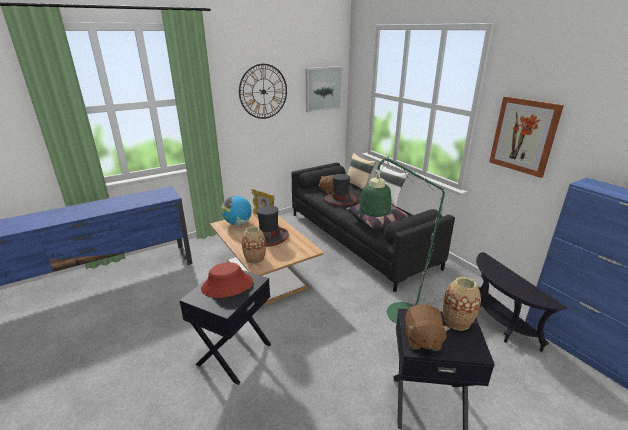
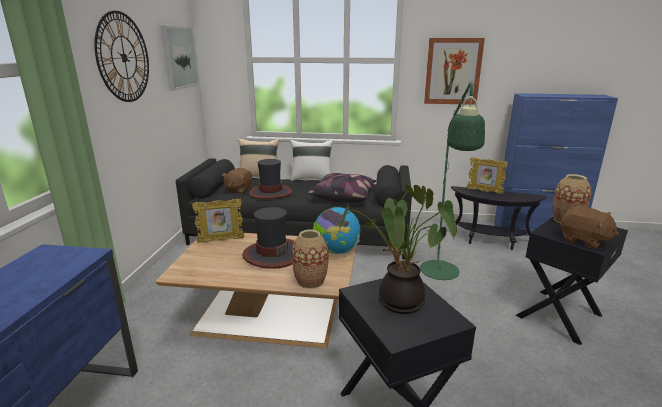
camera: 50 degrees left, 5 degrees down
(227, 285) = (396, 303): red hat -> potted plant
(238, 223) = (200, 262): globe -> globe (336, 251)
(504, 270) = (484, 191): none -> picture frame

